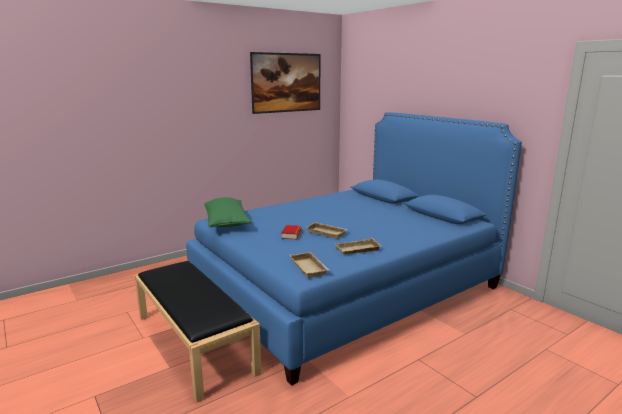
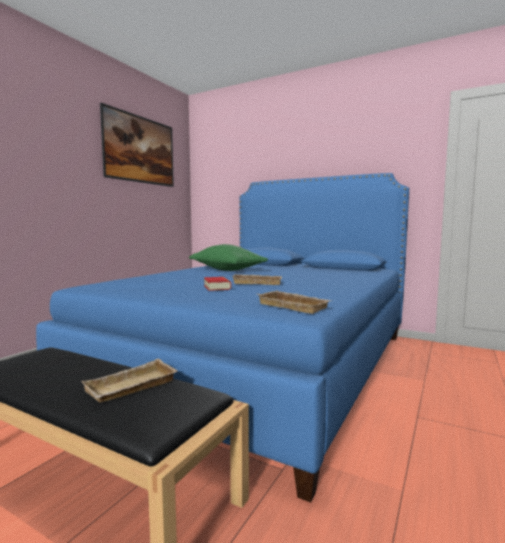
camera: 25 degrees left, 10 degrees down
(226, 223) = (108, 286): green pillow -> green pillow (227, 270)
(357, 250) = (319, 290): beige tray -> beige tray (131, 388)

